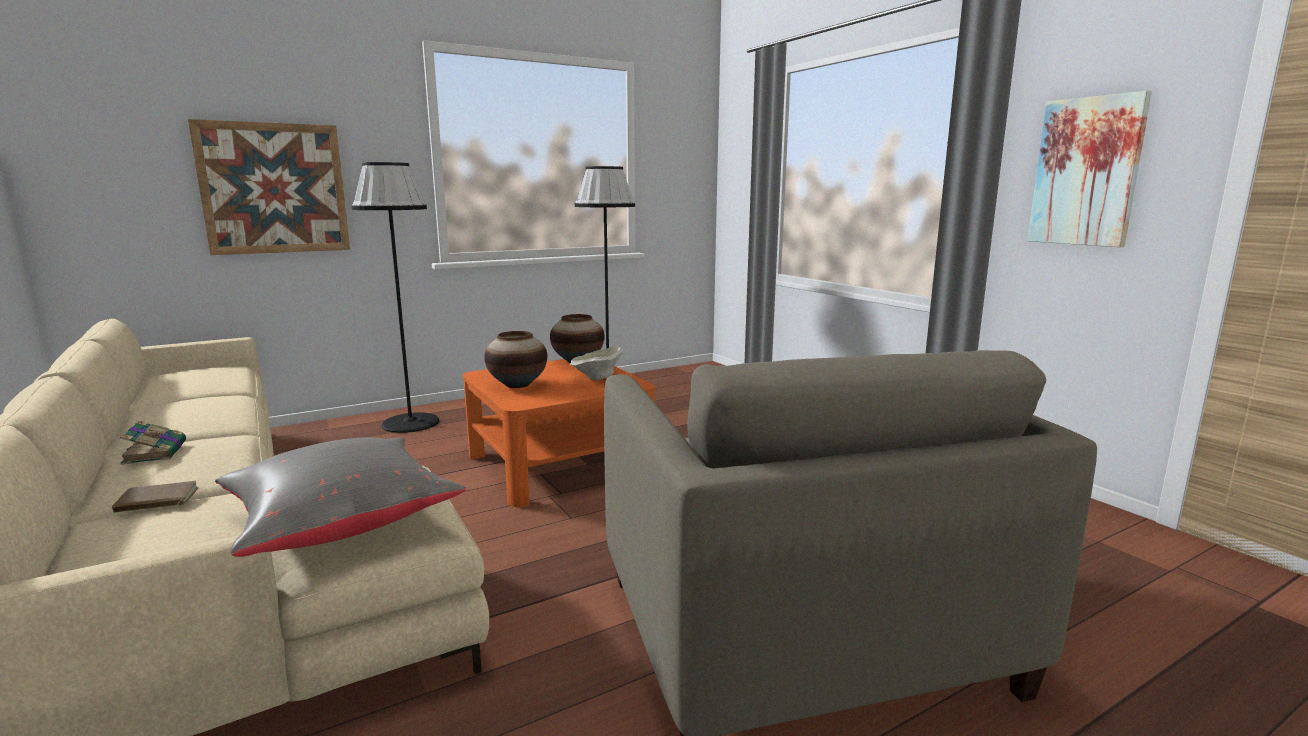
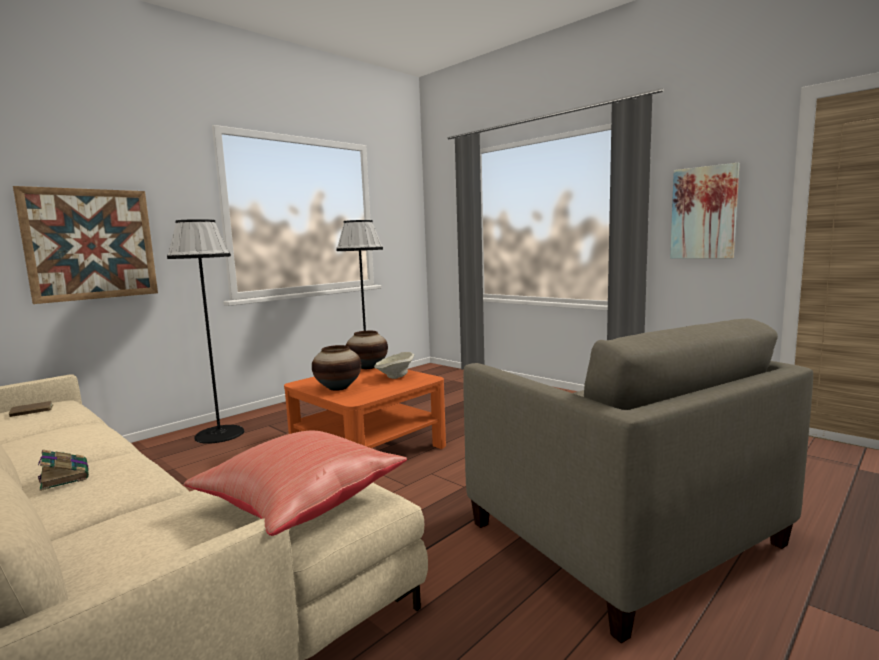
camera: 15 degrees left, 5 degrees down
(156, 501) = (109, 514): brown book -> brown book (31, 411)
(340, 522) = (300, 503): grey pillow -> red pillow

